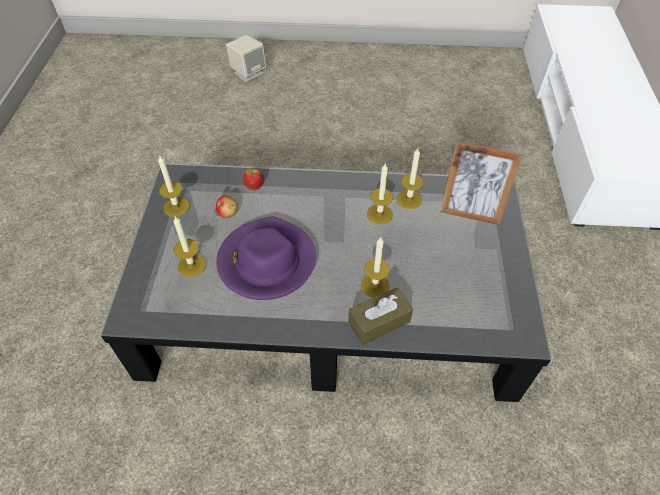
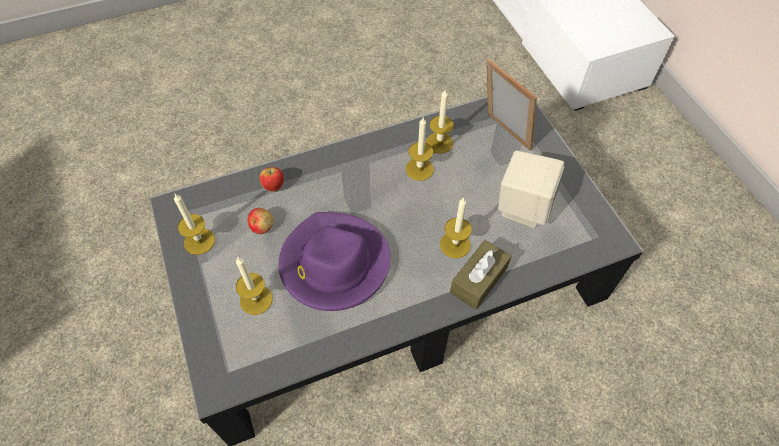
camera: 25 degrees left, 5 degrees up
(248, 73) = (164, 52): beige speaker -> beige speaker (523, 207)
(470, 212) = (503, 135): picture frame -> picture frame turned 120 degrees counterclockwise

